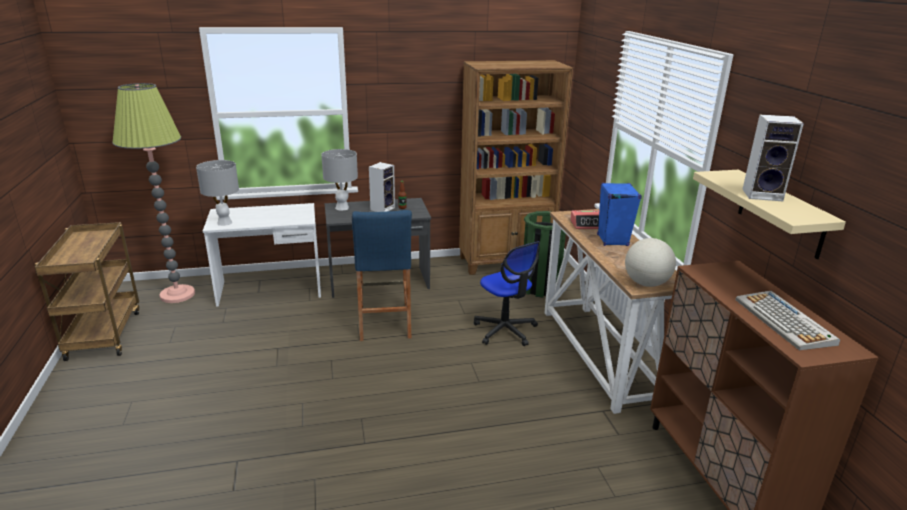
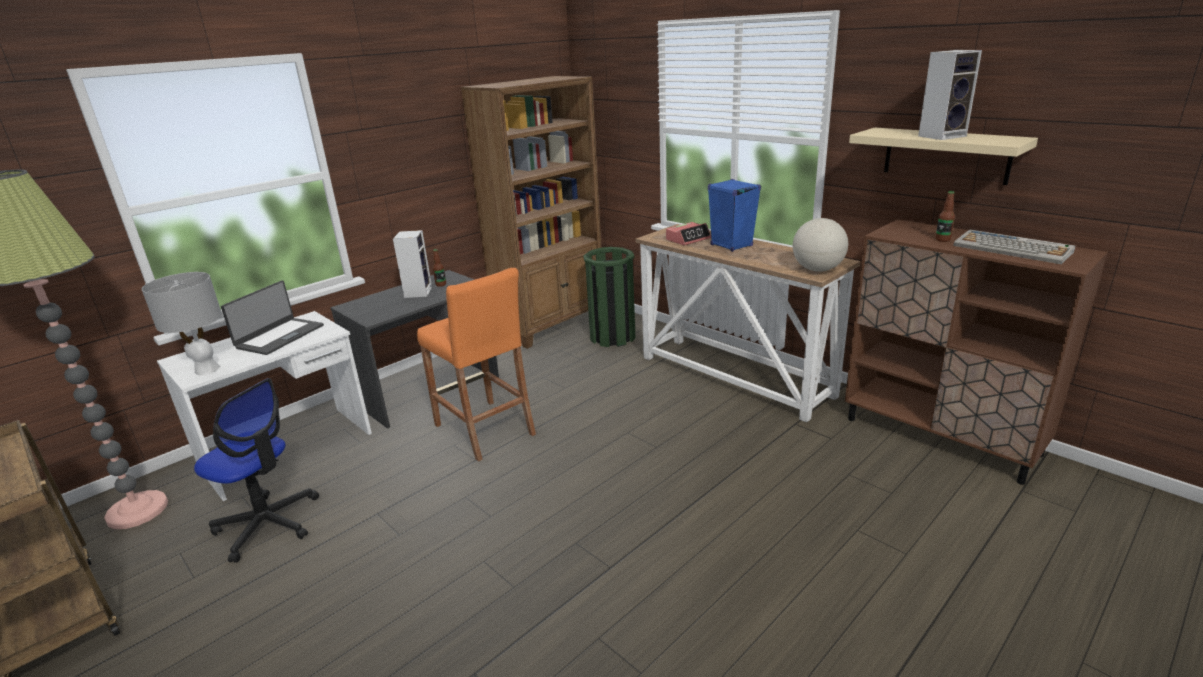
camera: 30 degrees left, 0 degrees up
(278, 214) = (279, 336): none -> laptop
(342, 207) = (363, 305): grey table lamp -> none
(384, 321) = (484, 429): blue stool -> orange stool
(505, 330) = (625, 388): office chair -> office chair (268, 524)
(737, 292) = (942, 239): none -> bottle

